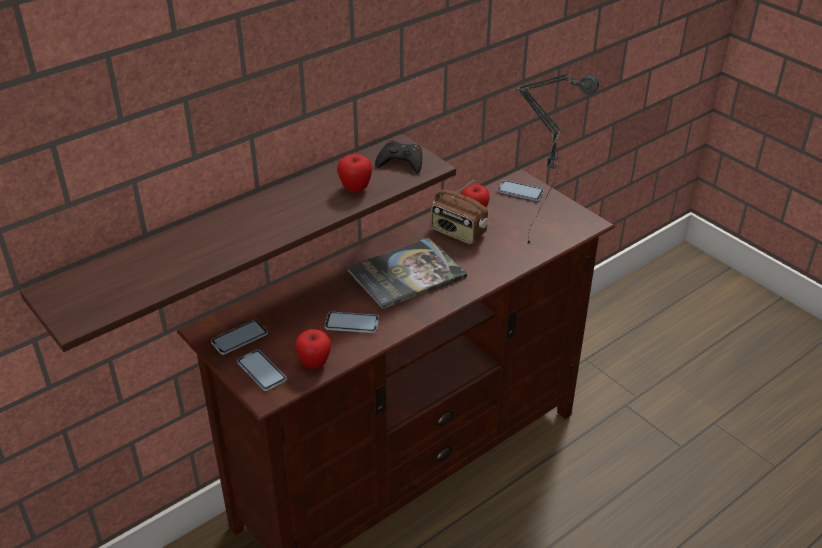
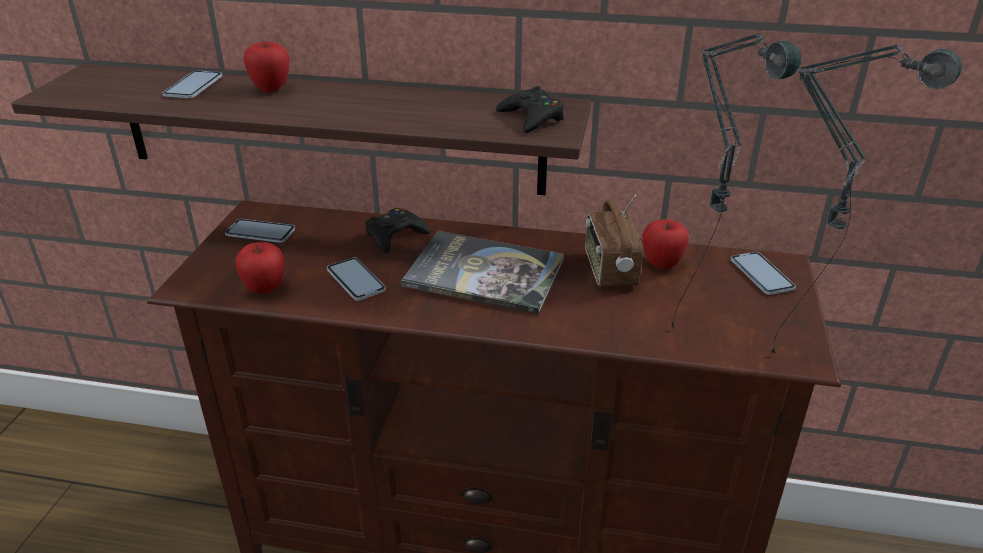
camera: 50 degrees right, 5 degrees down
(261, 371) = (221, 266): phone -> phone (193, 86)
(321, 286) = (395, 235): none -> black game controller
(355, 188) = (439, 116): apple -> apple (271, 89)
(586, 223) = (795, 355): none -> table lamp

